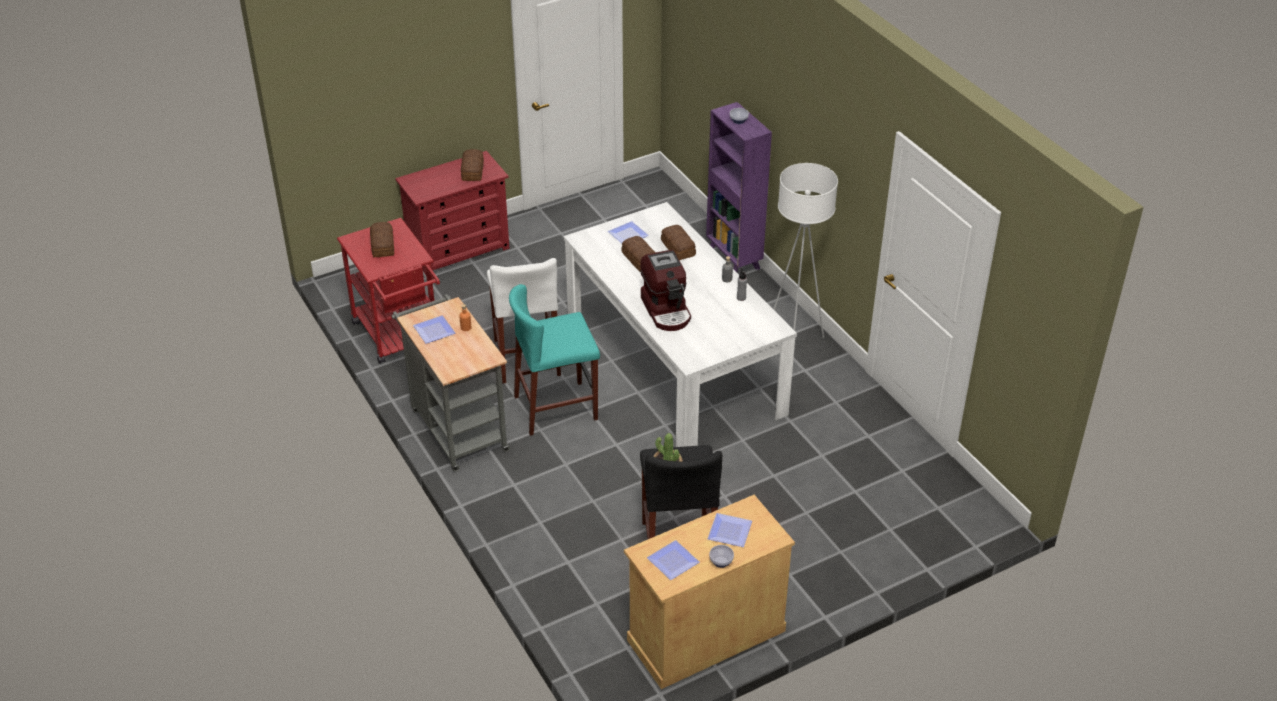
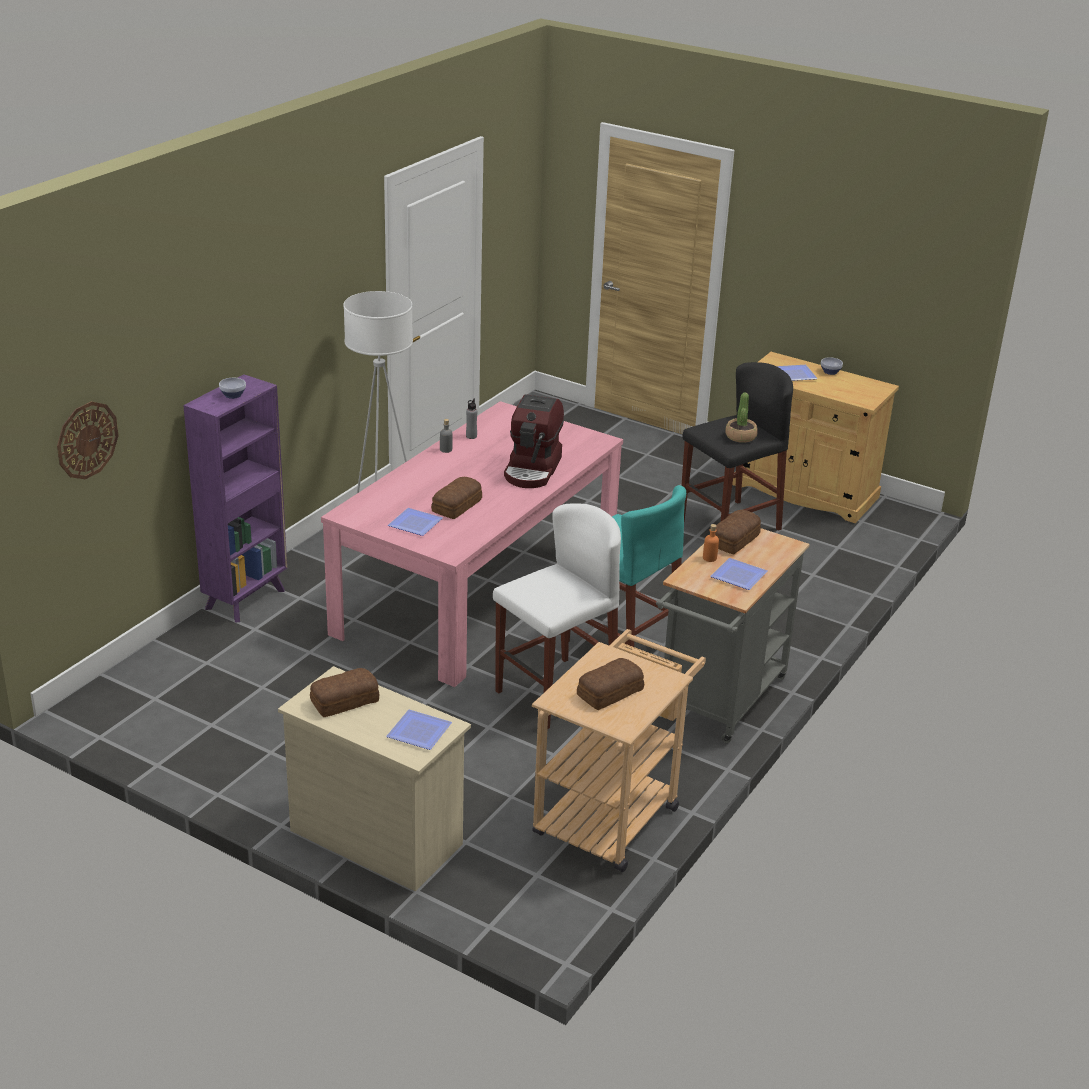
camera: 120 degrees left, 10 degrees down
(399, 337) = (612, 813): red cart -> beige cart
(459, 249) = (375, 836): red dresser -> beige dresser
(667, 310) = (533, 469): coffee machine -> coffee machine turned 150 degrees clockwise
(674, 364) = (477, 590): white dining table -> pink dining table
(675, 562) = (856, 388): plate -> plate (418, 730)
(677, 248) = (414, 488): bread -> bread (736, 540)
(695, 55) = (87, 440): none -> wall clock

